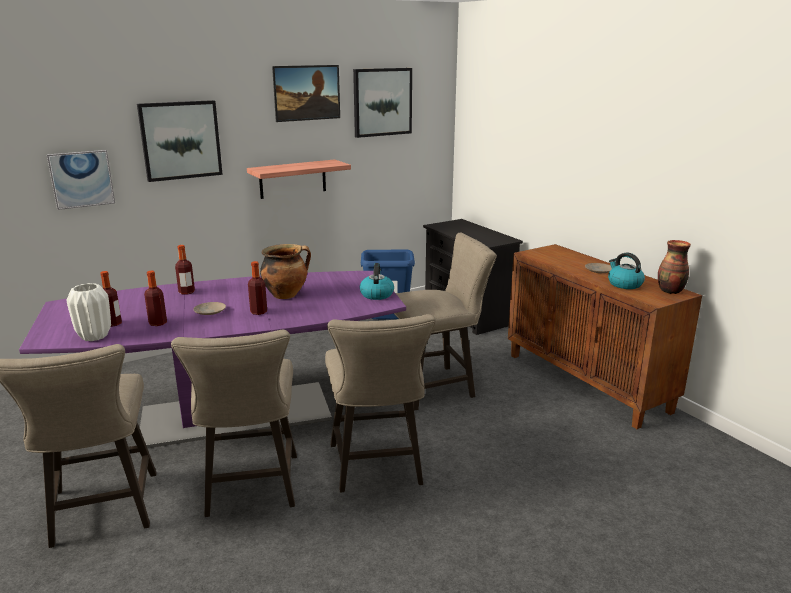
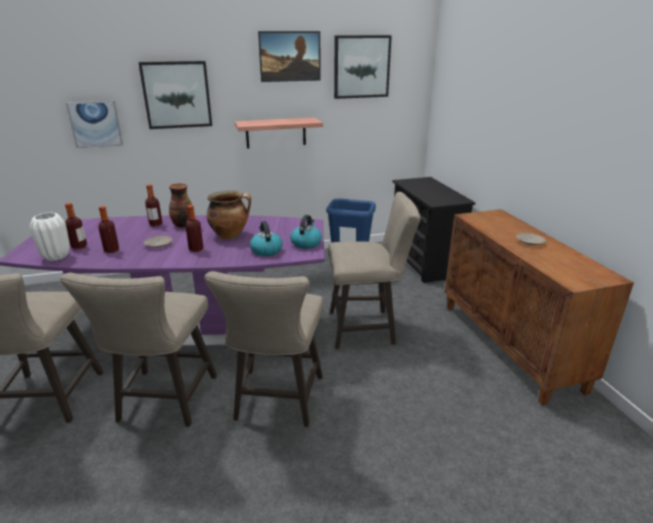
camera: 15 degrees right, 5 degrees up
(624, 284) = (550, 259): kettle -> kettle (266, 250)
(670, 291) = (598, 273): vase -> vase (182, 225)

